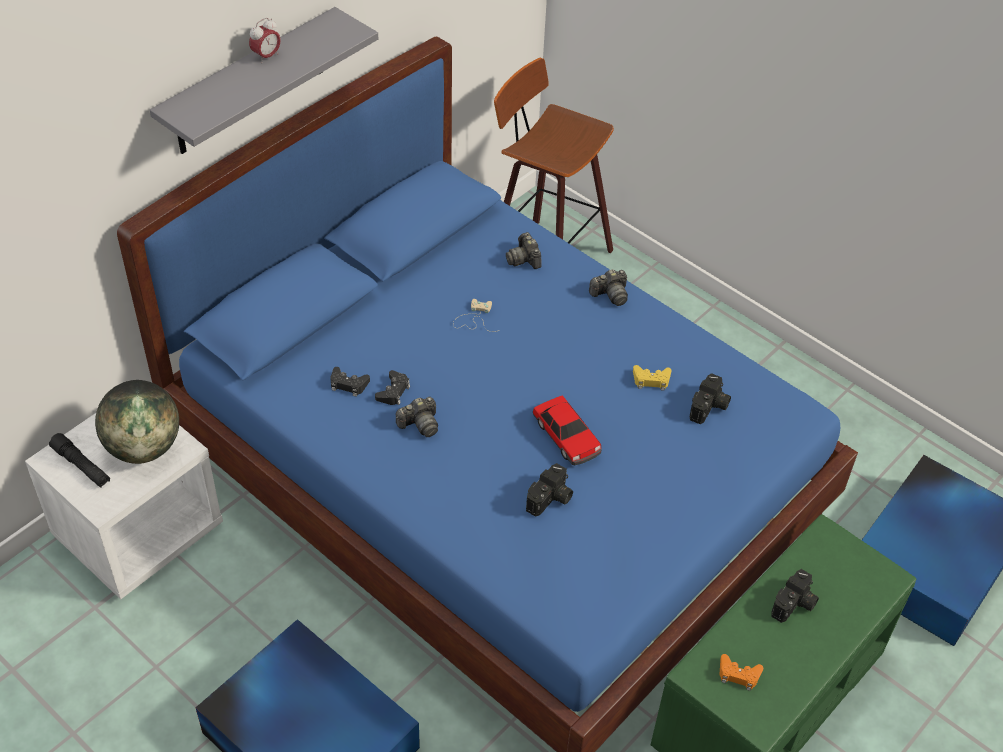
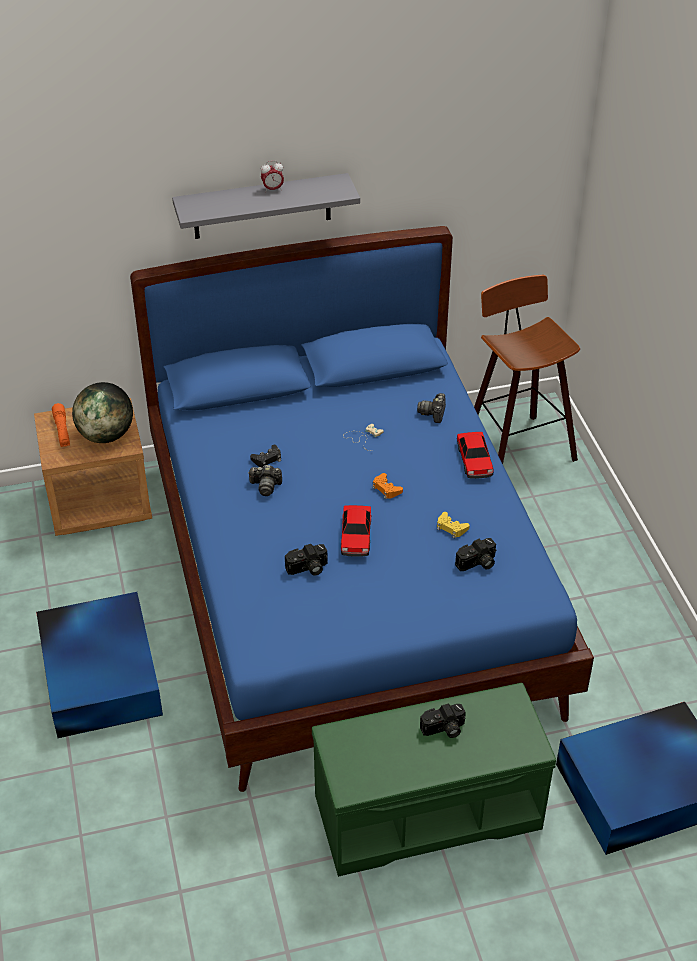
camera: 35 degrees right, 5 degrees down
(81, 466) = (62, 430): black flashlight -> orange flashlight
(139, 531) = (100, 502): white nightstand -> brown nightstand
(348, 384) = (242, 443): black game controller -> none
(610, 295) = (474, 461): camera -> toy car
(738, 675) = (361, 751): orange game controller -> orange game controller (386, 489)

